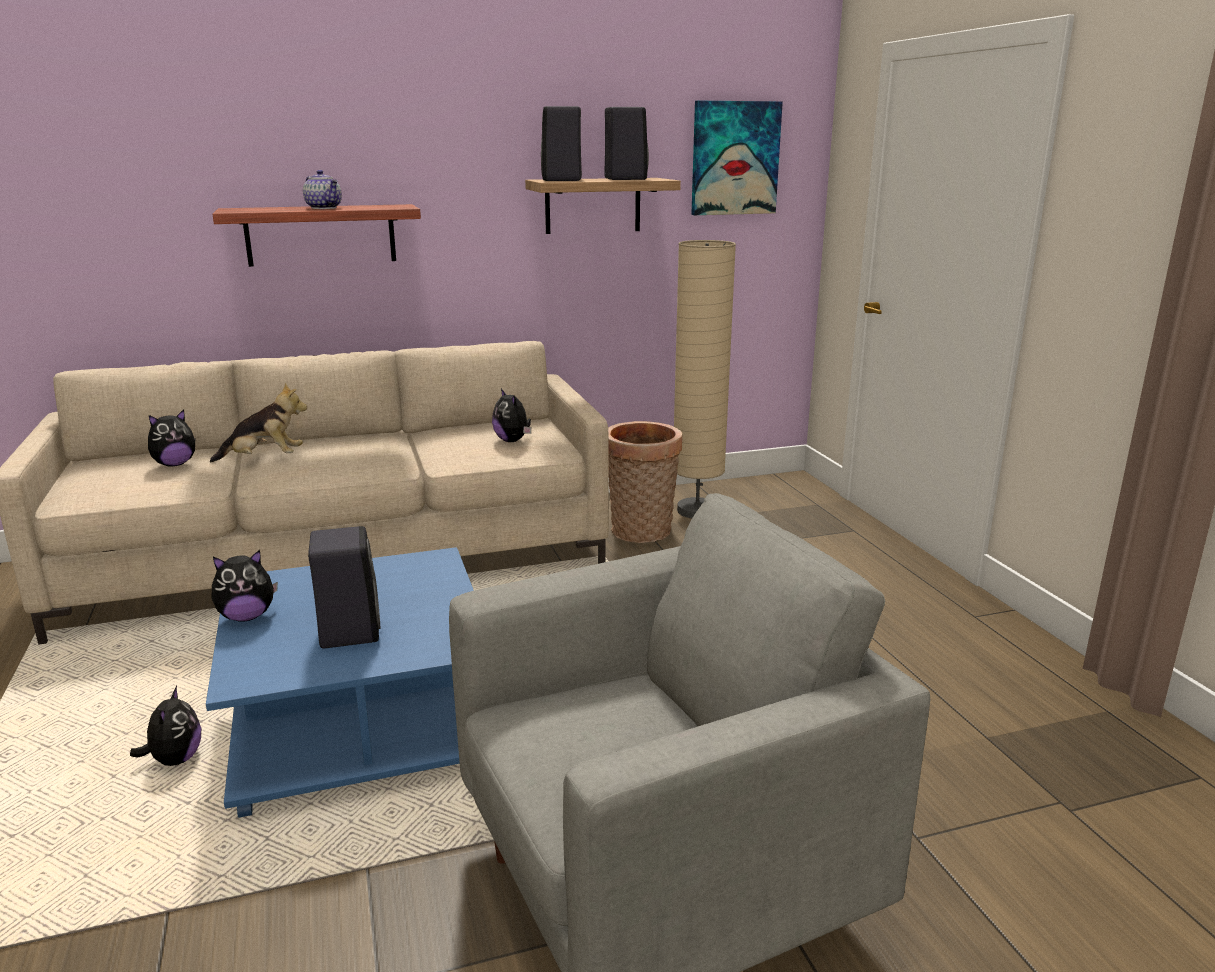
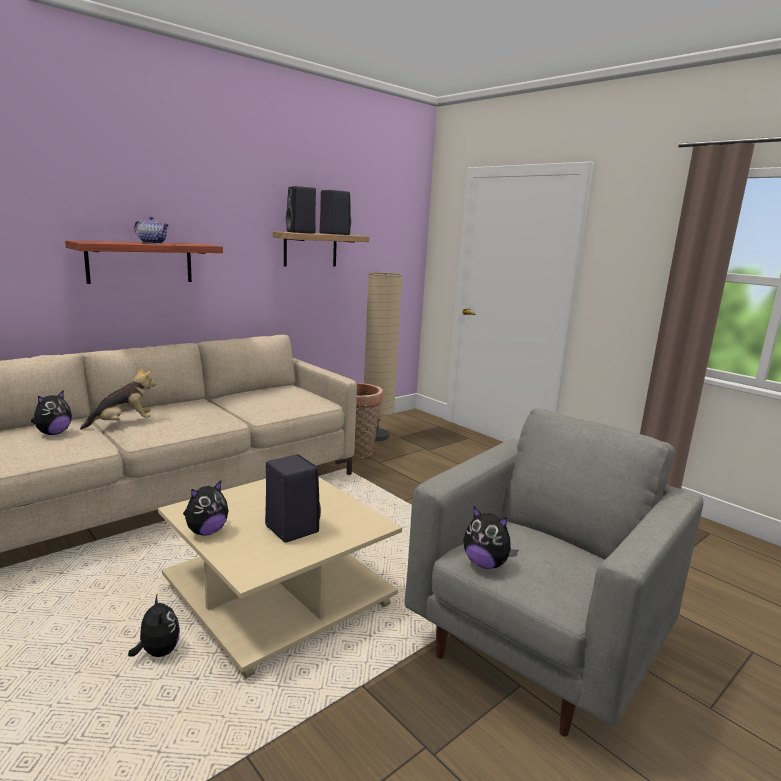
camera: 25 degrees left, 5 degrees down
(366, 720) = (279, 594): blue coffee table -> beige coffee table
(513, 441) = (291, 398): plush toy -> plush toy (486, 564)
(734, 158) = (384, 225): picture -> none

